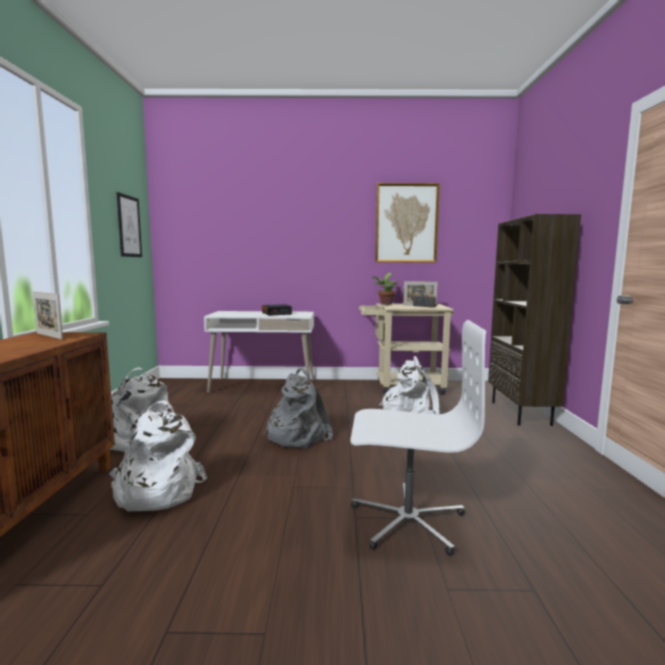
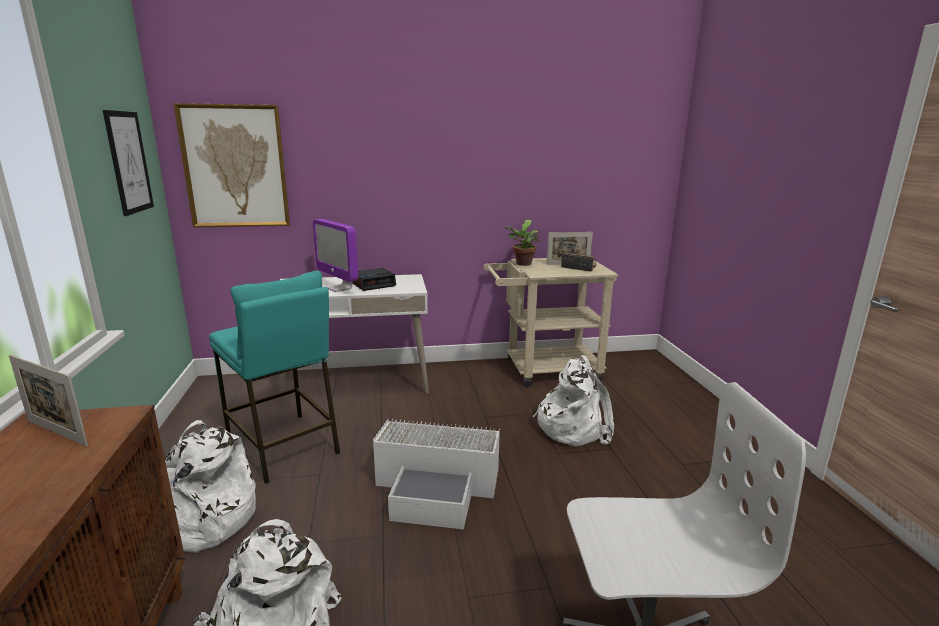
camera: 10 degrees left, 10 degrees up
(200, 412) = (283, 447): none -> turquoise stool
(253, 314) = (339, 288): none -> monitor
(296, 436) = (438, 486): grey backpack -> white storage box
(406, 223) = (549, 146): picture -> picture (235, 167)
(521, 413) = (704, 410): brown bookcase -> none

